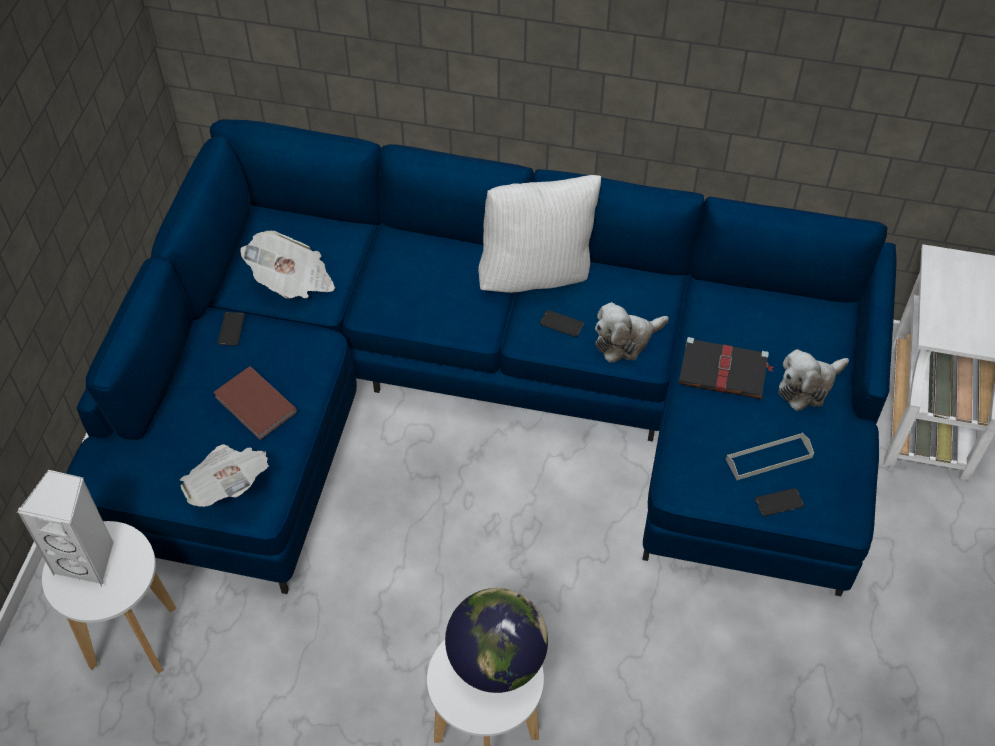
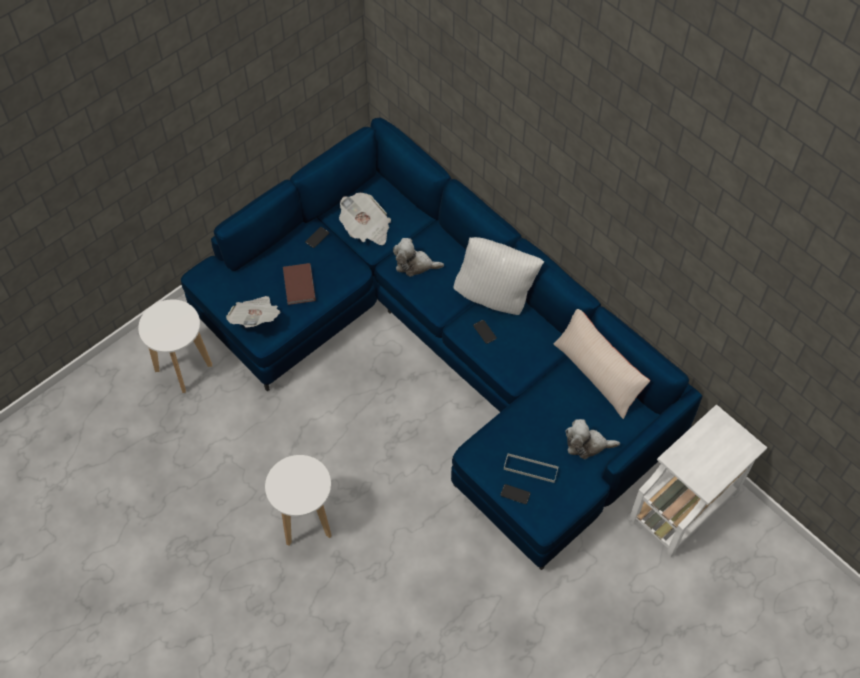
camera: 35 degrees right, 5 degrees up
(88, 561) = (167, 318): white speaker -> none
(497, 660) = (309, 480): globe -> none
(626, 340) = (511, 361): plush toy -> plush toy (415, 264)
(724, 371) = (549, 409): black book -> none
(742, 296) = (597, 374): none -> beige pillow

